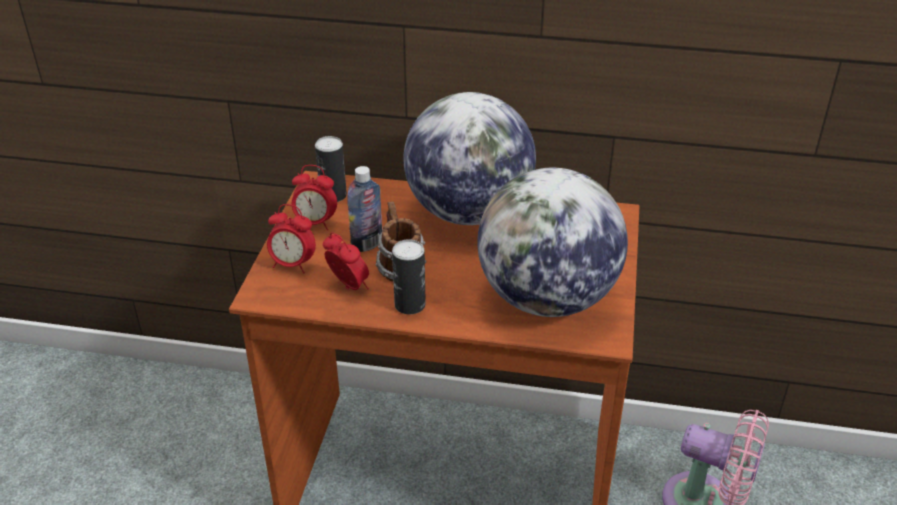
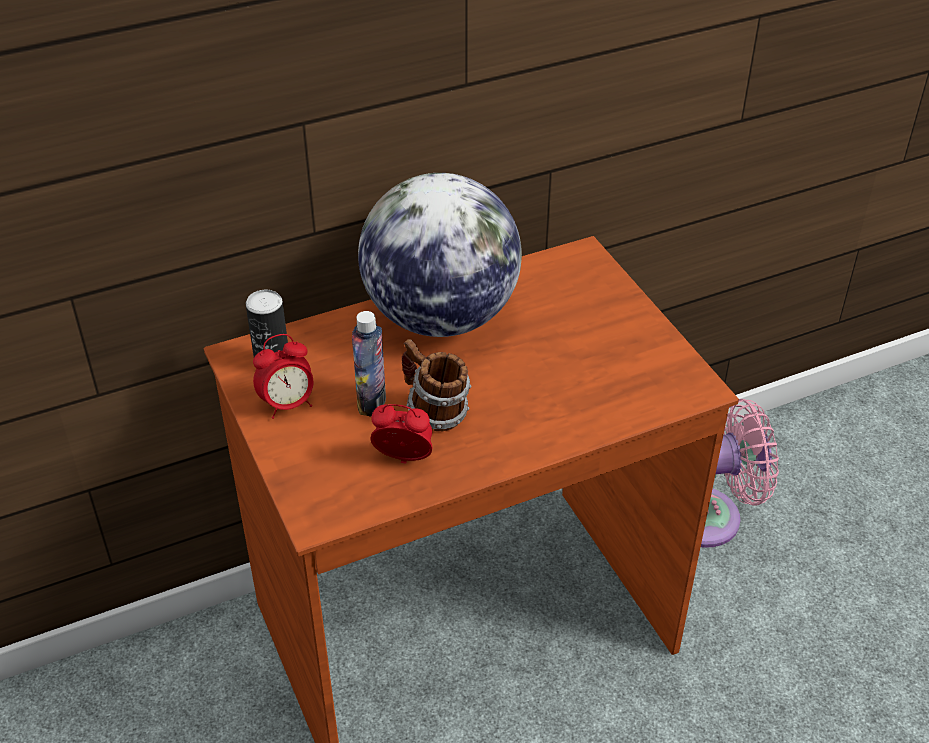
camera: 35 degrees left, 5 degrees up
(293, 265) = (315, 465): alarm clock -> none
(410, 305) = (487, 447): can -> none
(547, 299) = (610, 376): globe -> none

